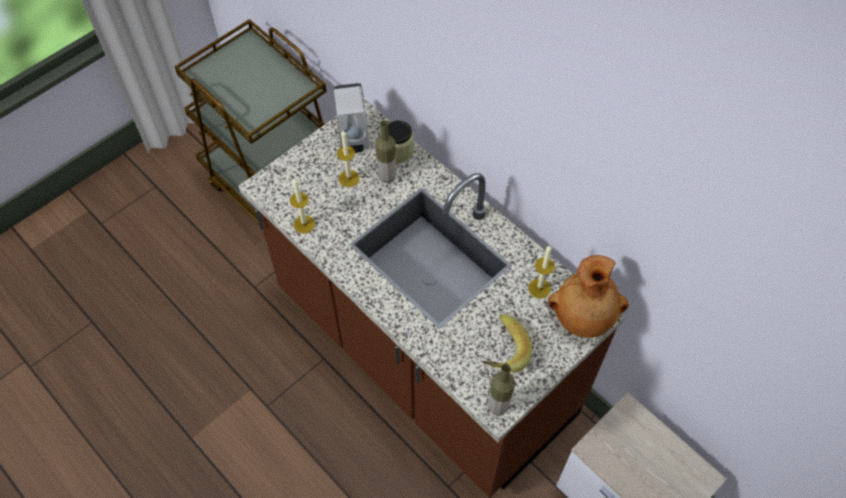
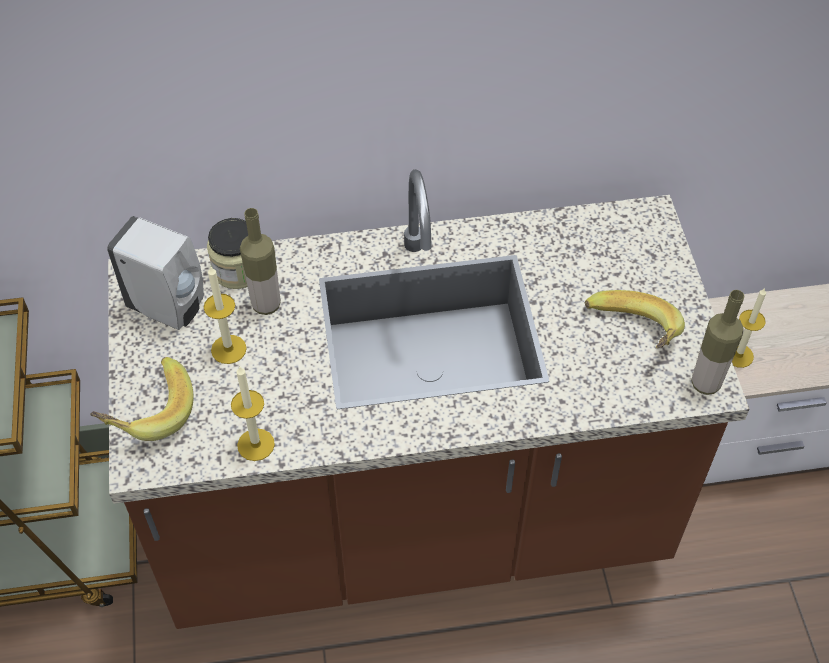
camera: 55 degrees left, 5 degrees down
(290, 170) = (147, 412): none -> banana
(539, 288) = (570, 247): candle -> candle (738, 355)
(583, 318) = (643, 231): brown vase -> none

